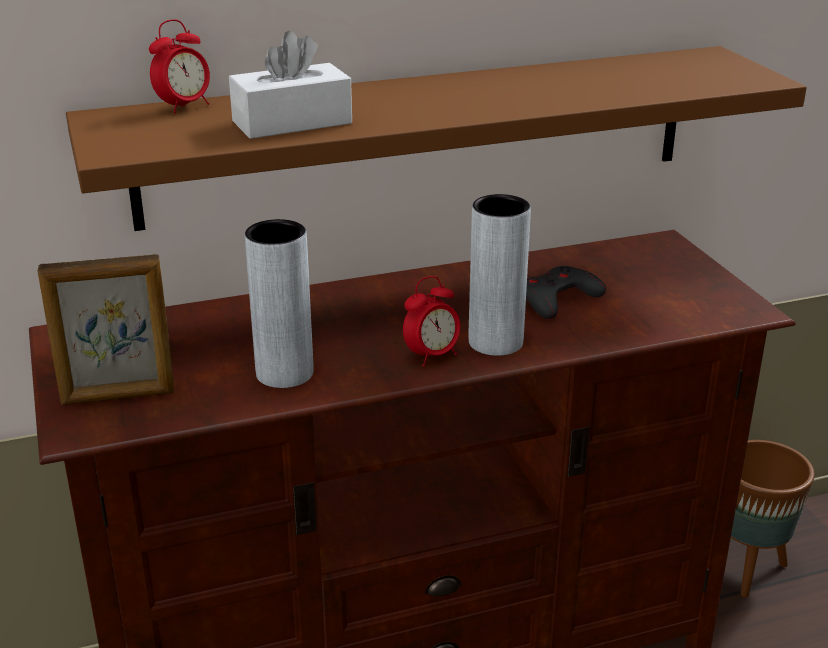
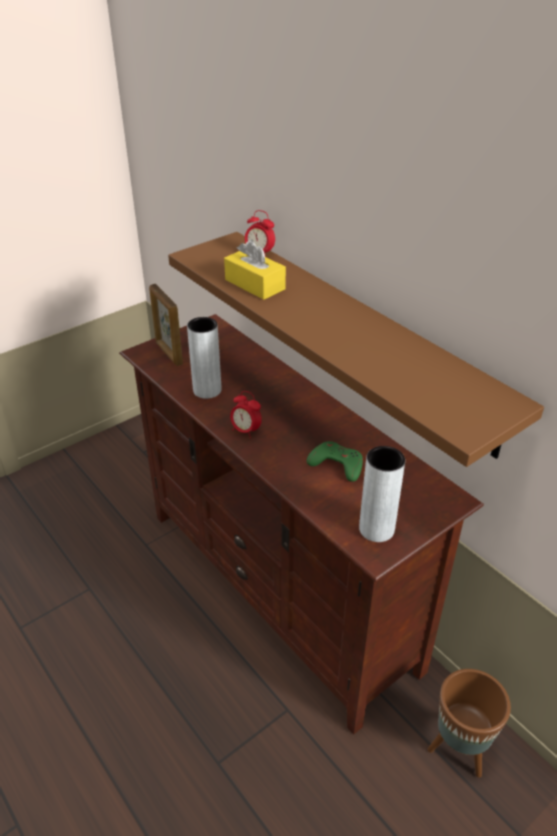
camera: 70 degrees right, 10 degrees up
(292, 122) = (255, 284): white tissue box -> yellow tissue box
(495, 342) = (271, 450): grey vase -> grey vase (376, 529)
(558, 299) = (336, 464): grey game controller -> green game controller

